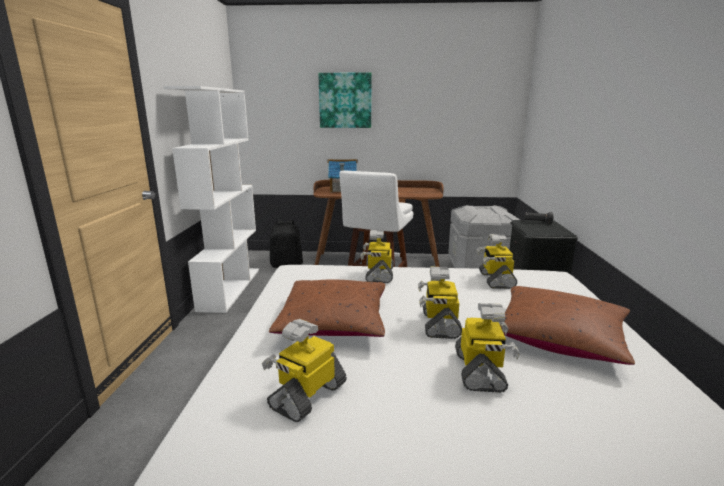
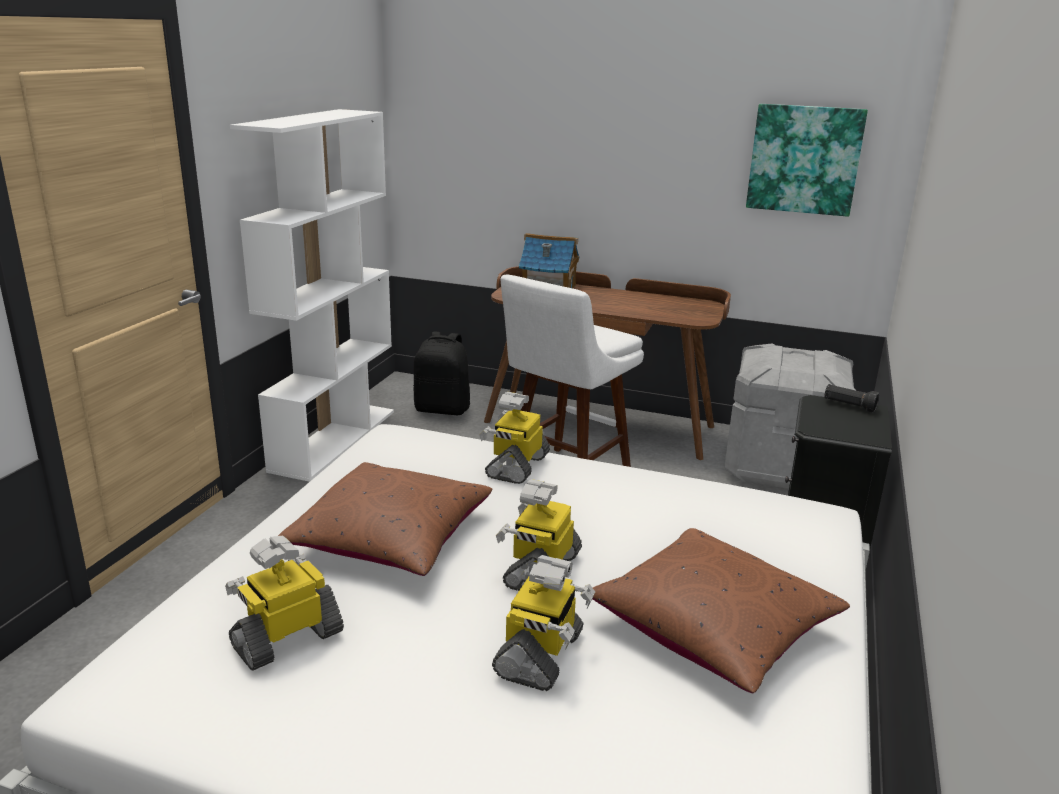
camera: 15 degrees right, 5 degrees up
(345, 100) = (569, 127): picture -> picture (804, 159)
(495, 280) = (704, 506): toy robot -> none

